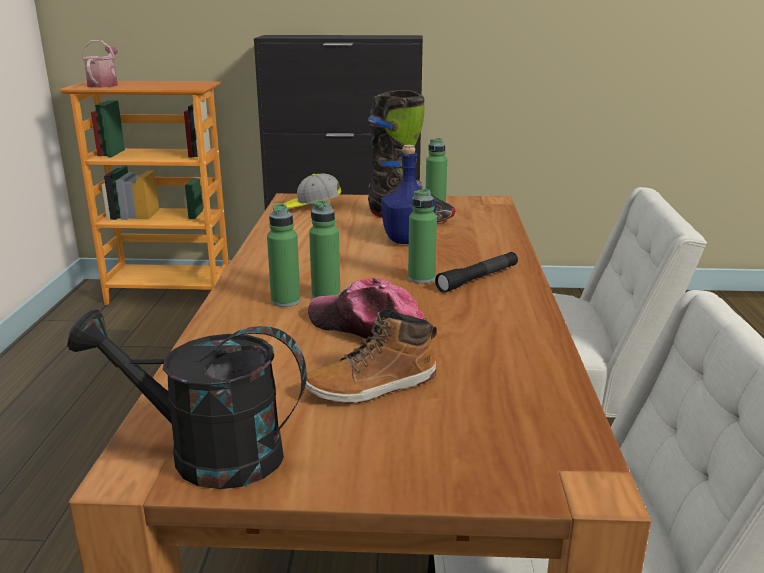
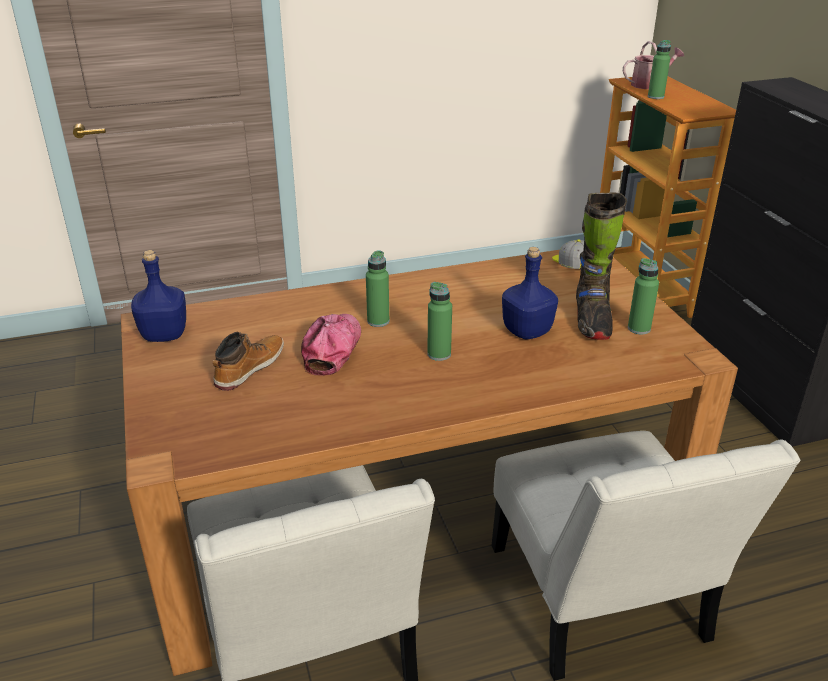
camera: 70 degrees right, 10 degrees up
(207, 453) = (163, 334): black watering can -> blue bottle
(285, 301) = (359, 308): green bottle -> green bottle (655, 97)
(372, 386) = (249, 368): boot -> boot turned 75 degrees clockwise
(478, 279) = (457, 381): black flashlight -> none

